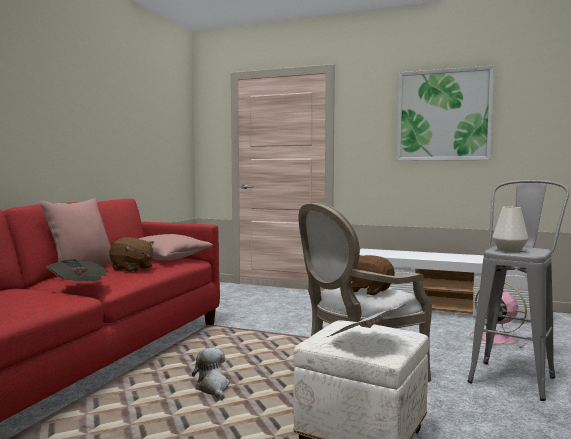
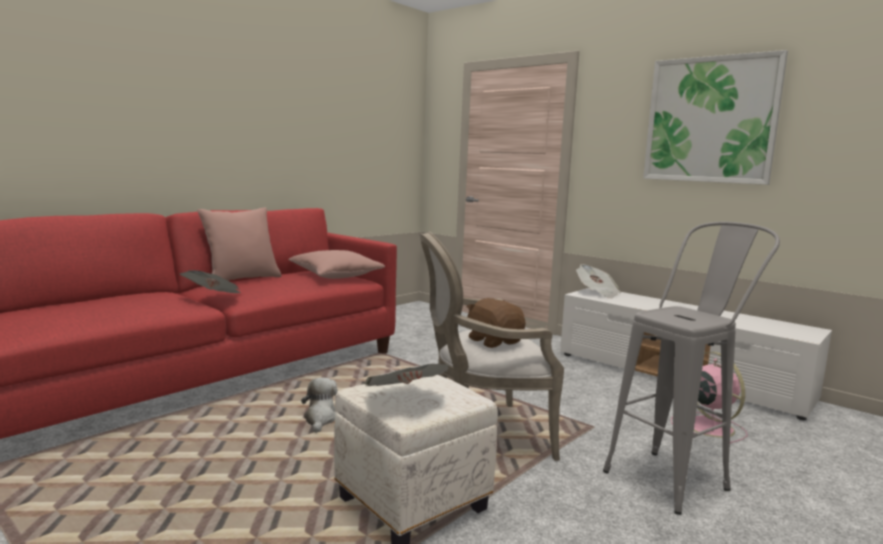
camera: 20 degrees right, 5 degrees up
(132, 269) = (285, 284): brown plush toy -> none
(372, 252) = (597, 293): none -> newspaper
(509, 250) = (672, 314): white vase -> none

